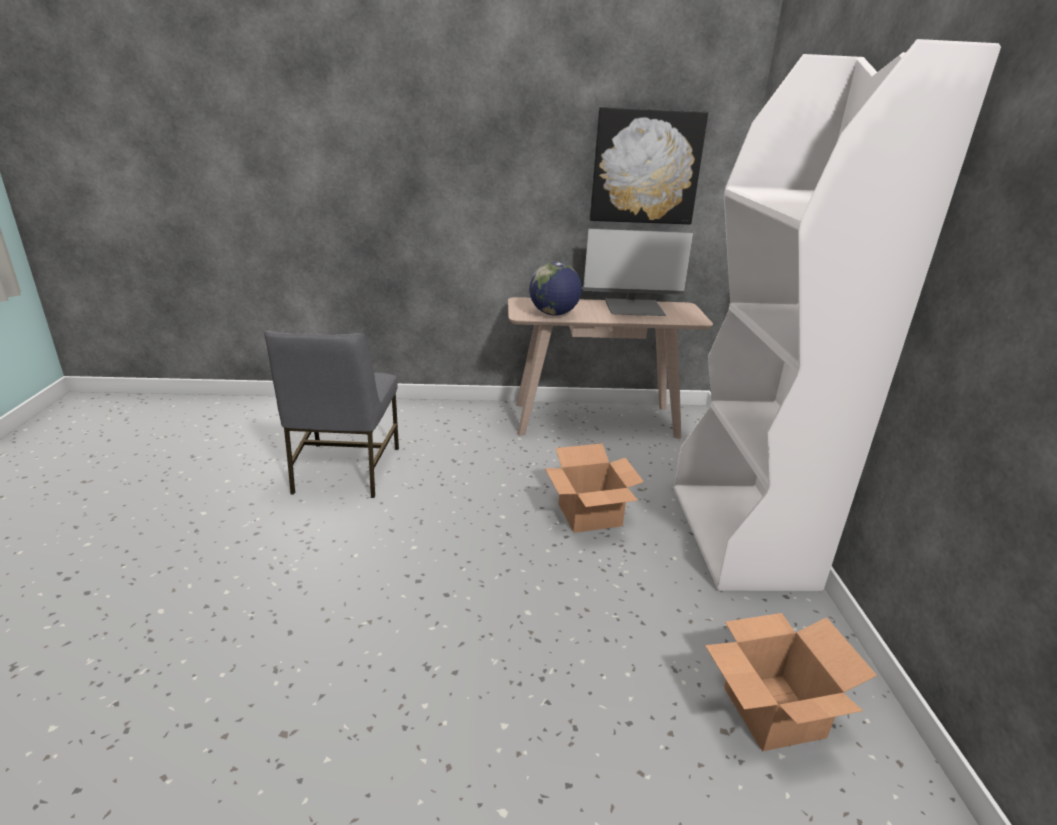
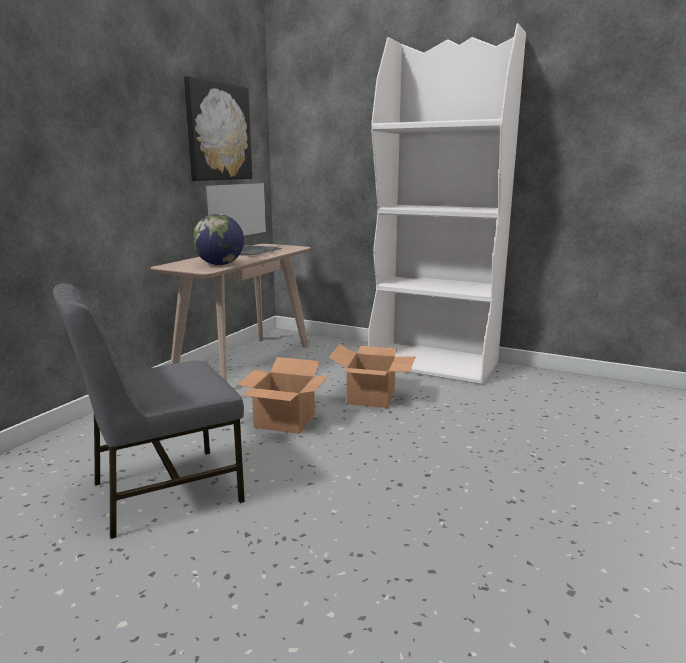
camera: 60 degrees left, 10 degrees down
(344, 470) = (163, 491): grey chair -> grey chair turned 120 degrees clockwise
(774, 713) = (586, 402): cardboard box -> cardboard box (286, 420)

